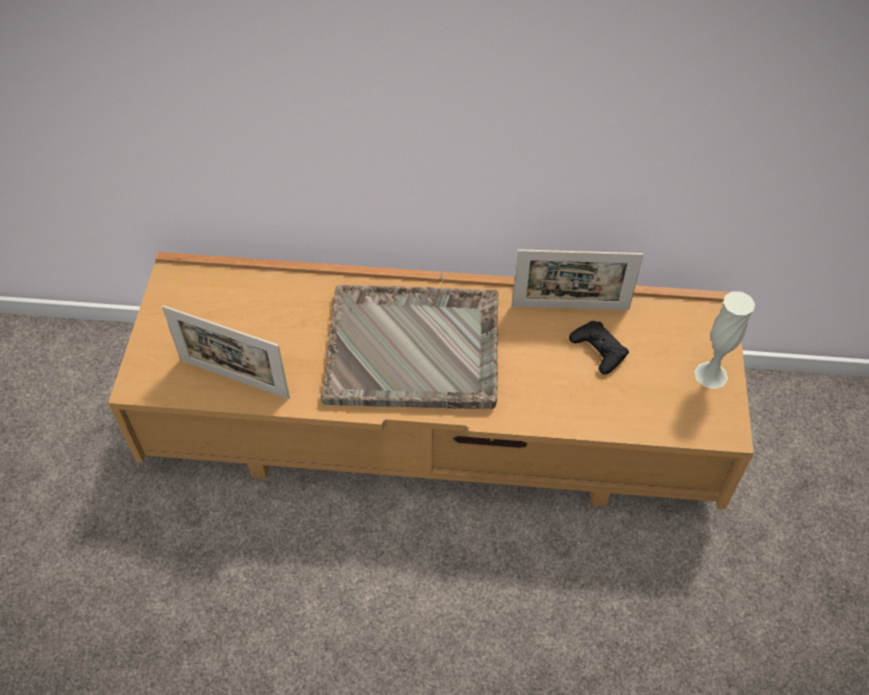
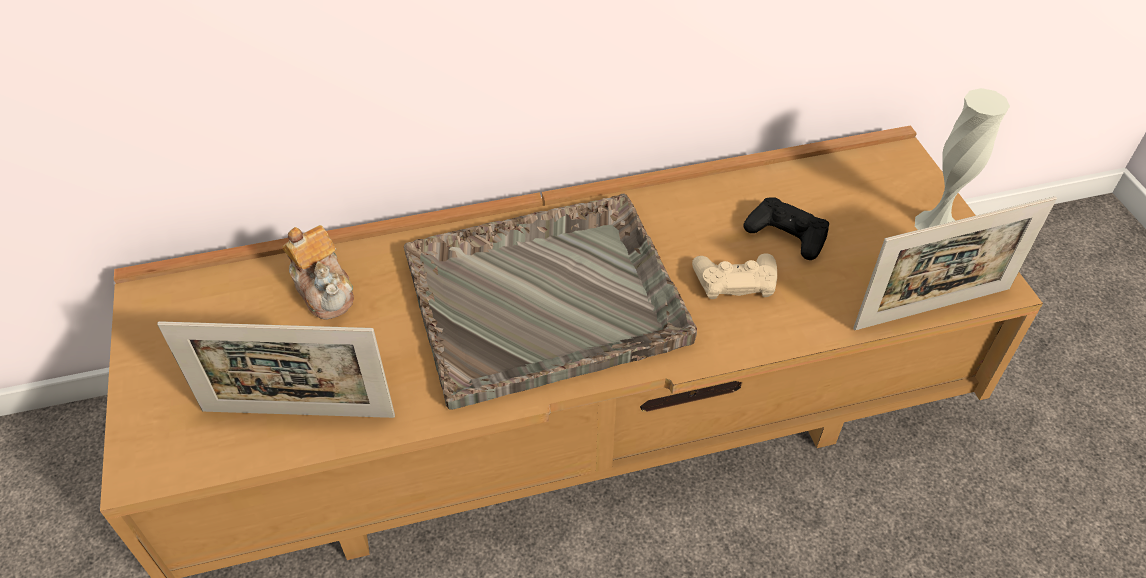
camera: 20 degrees left, 5 degrees down
(278, 302) = (324, 290): none -> teapot
(544, 373) = (735, 280): none -> beige game controller
(570, 307) = (724, 193): picture frame -> picture frame (932, 308)

